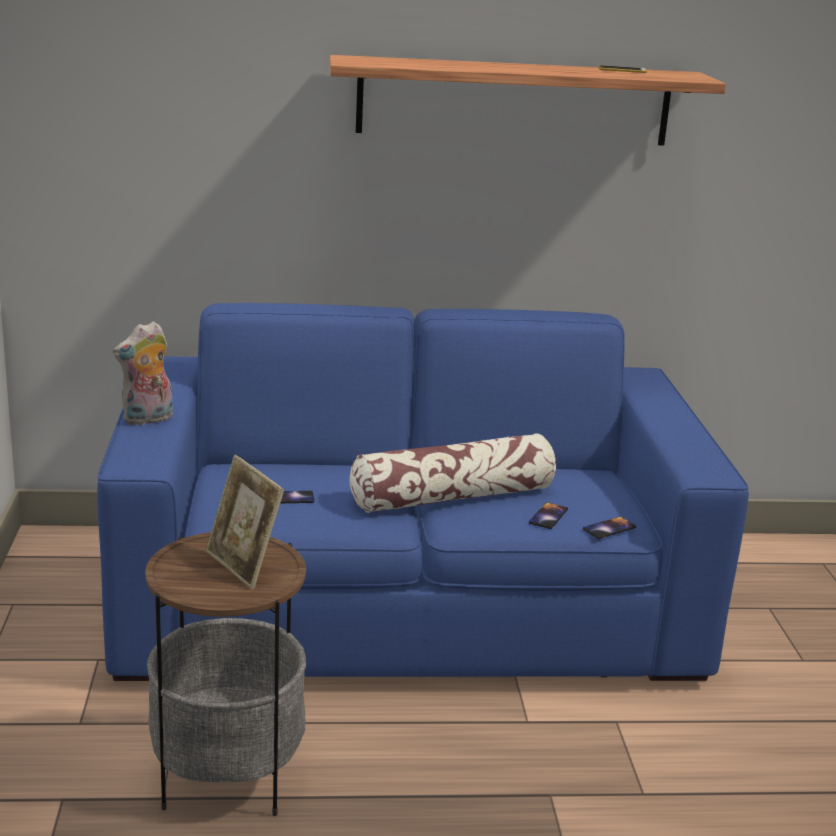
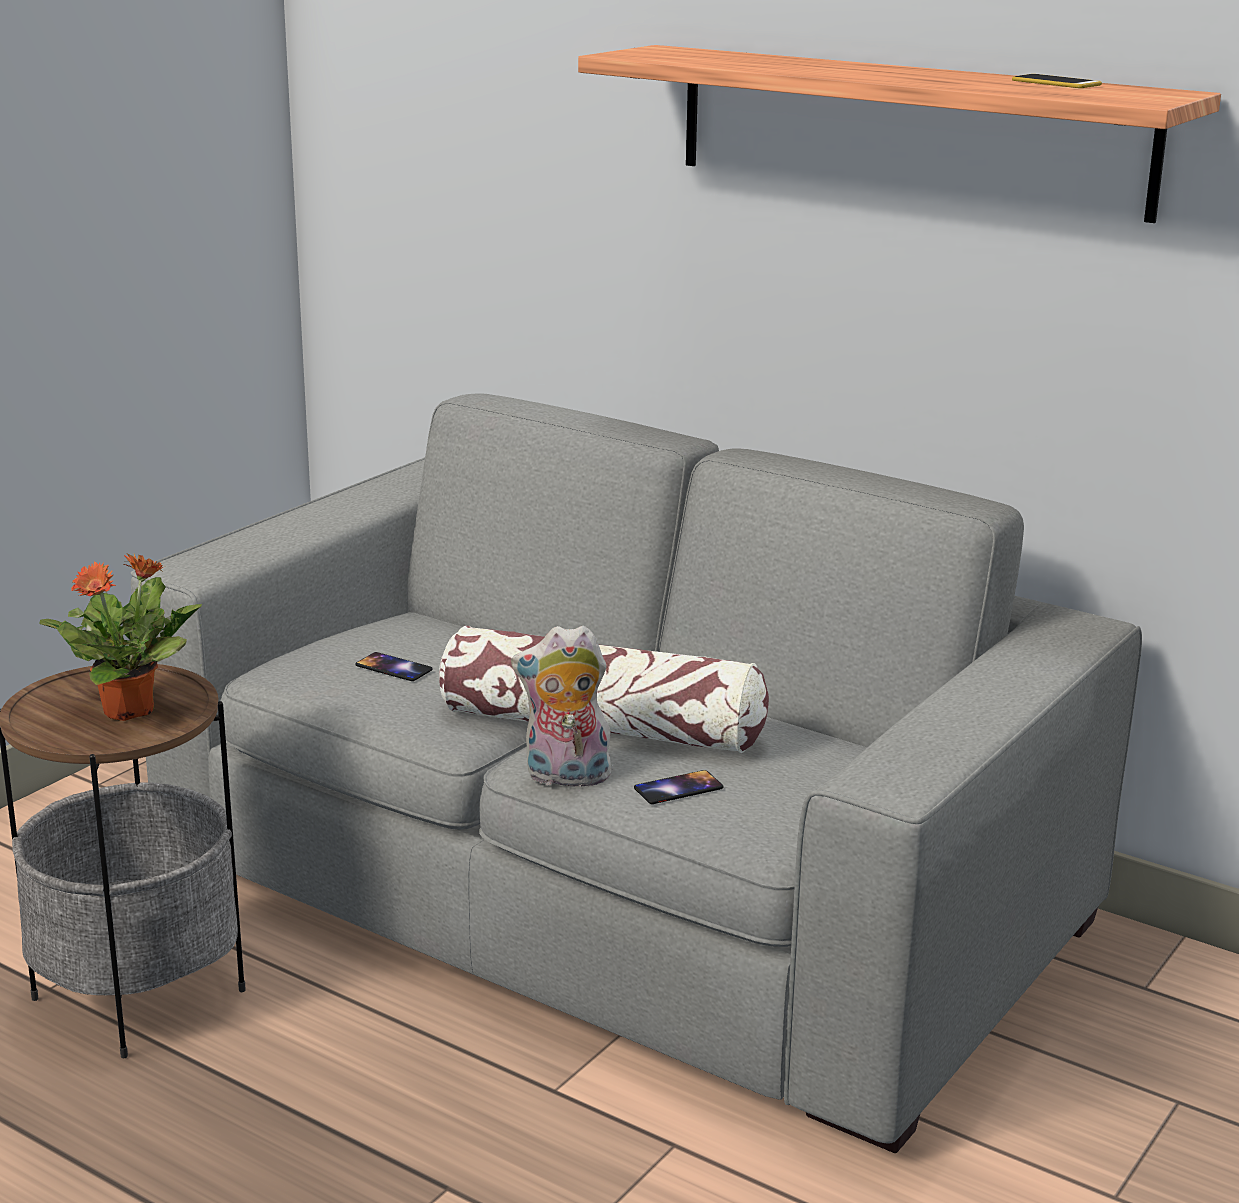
camera: 40 degrees right, 0 degrees up
(148, 419) = (292, 524): plush toy -> plush toy (565, 778)
(243, 566) = (131, 710): picture frame -> potted plant
(408, 604) = (618, 889): blue sofa -> grey sofa
(609, 528) = (738, 831): phone -> none

